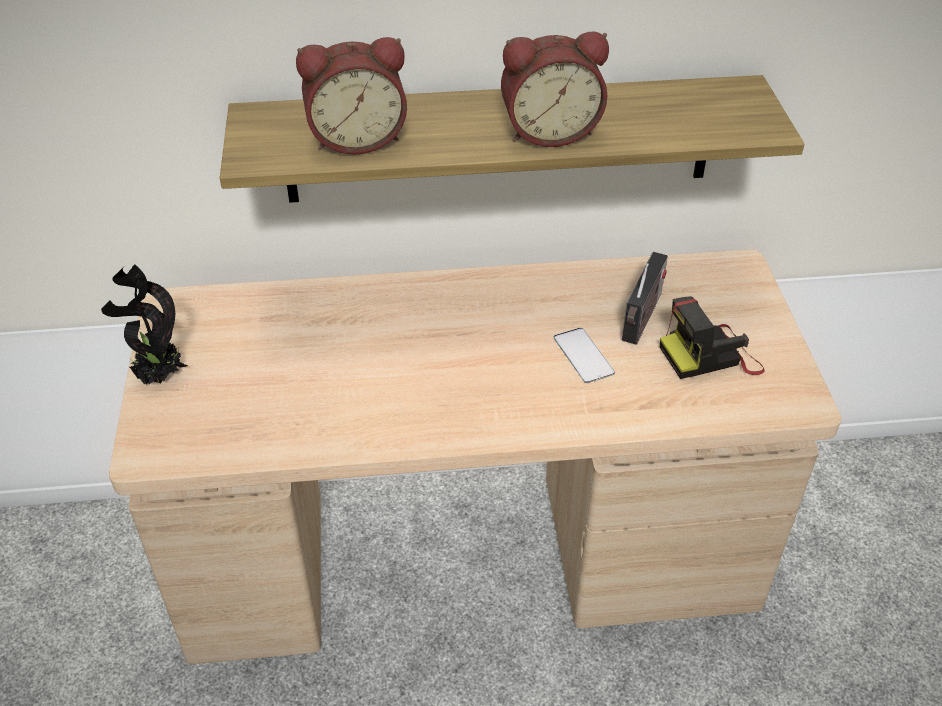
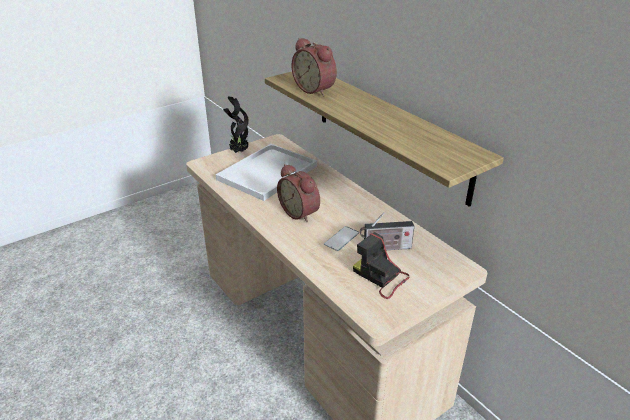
camera: 60 degrees right, 10 degrees down
(285, 363) = (268, 171): none -> white tray
(549, 131) = (370, 120): alarm clock -> alarm clock (301, 212)

